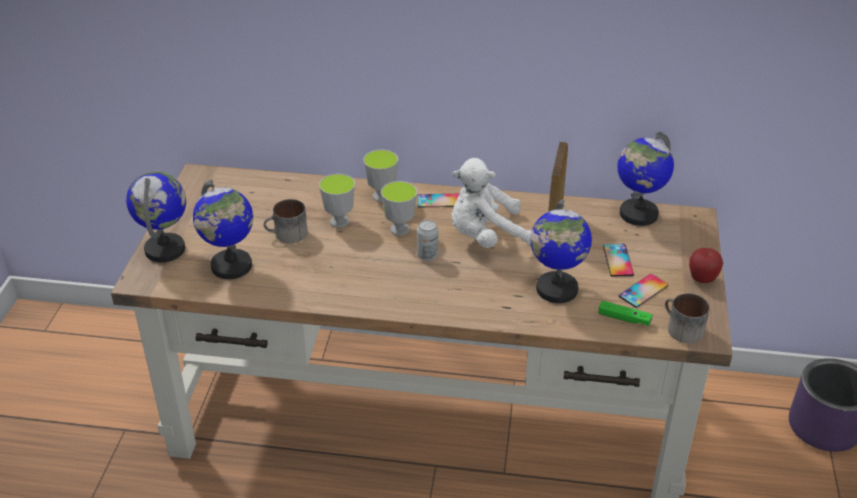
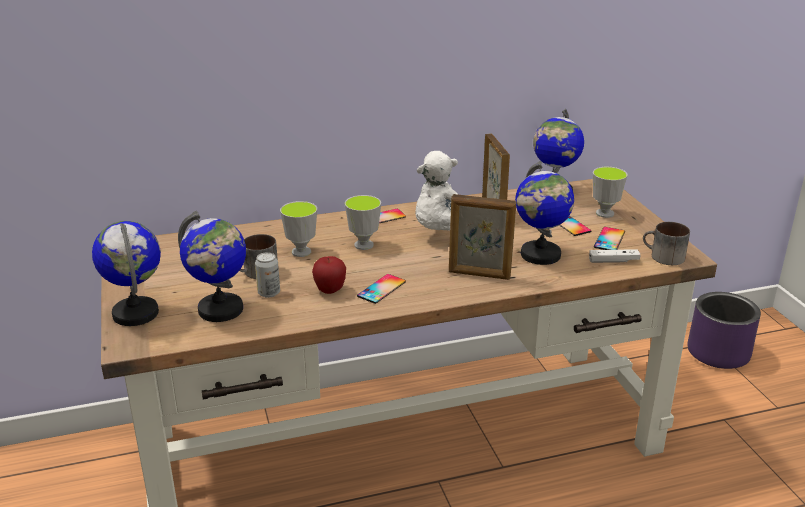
camera: 25 degrees left, 10 degrees down
(378, 285) = (381, 289): none -> phone
(382, 196) = (325, 226): cup -> cup (605, 213)
(427, 255) = (406, 258): can -> can (269, 293)
(478, 295) = (479, 275): none -> picture frame
(624, 318) = (613, 261): green game controller -> white game controller
(702, 279) = (645, 222): apple -> apple (330, 291)

